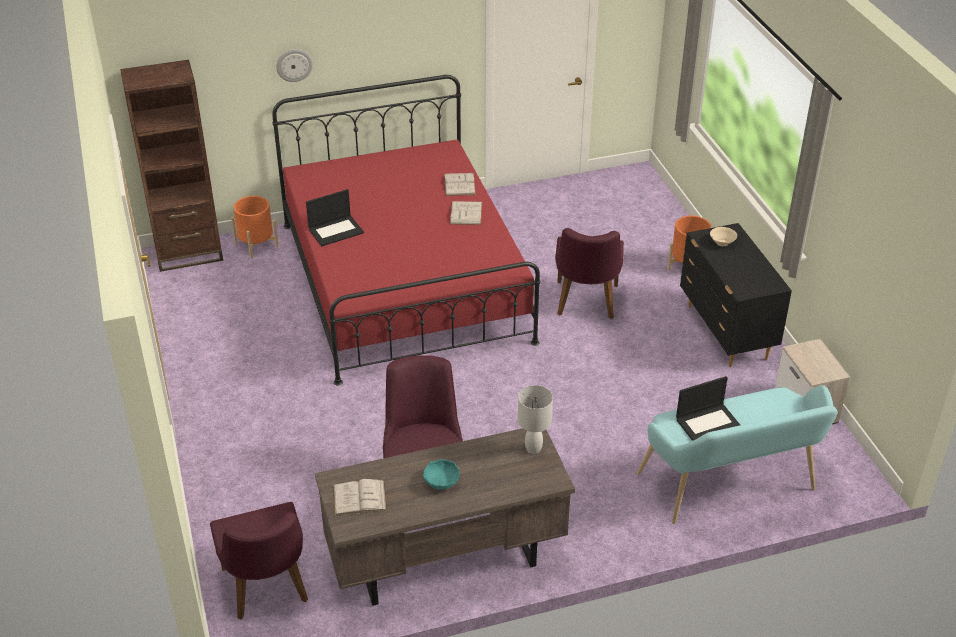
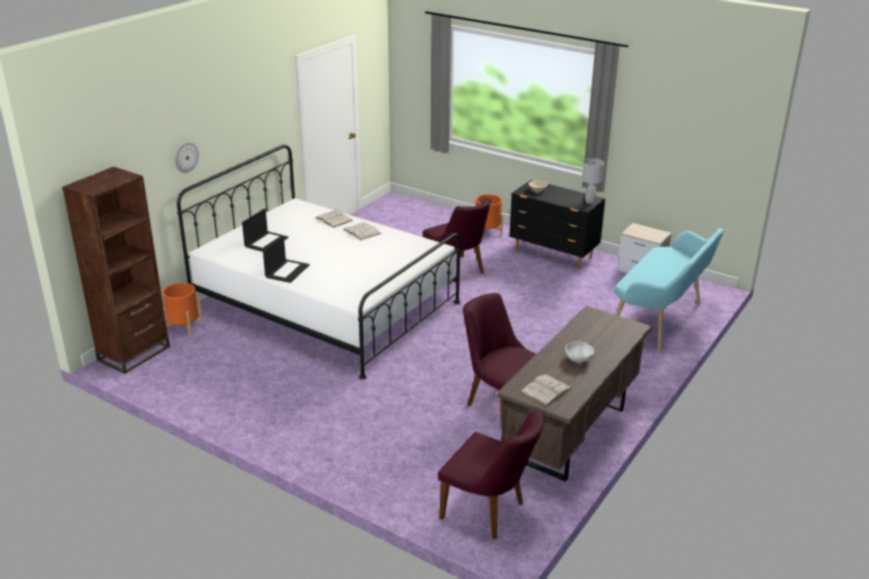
camera: 40 degrees left, 10 degrees down
(404, 281) = (326, 305): red bed -> white bed
(442, 482) = (579, 358): turquoise bowl -> white bowl
(534, 449) = (601, 319): white table lamp -> white table lamp (590, 201)
(709, 423) = (649, 276): laptop -> laptop (266, 242)

